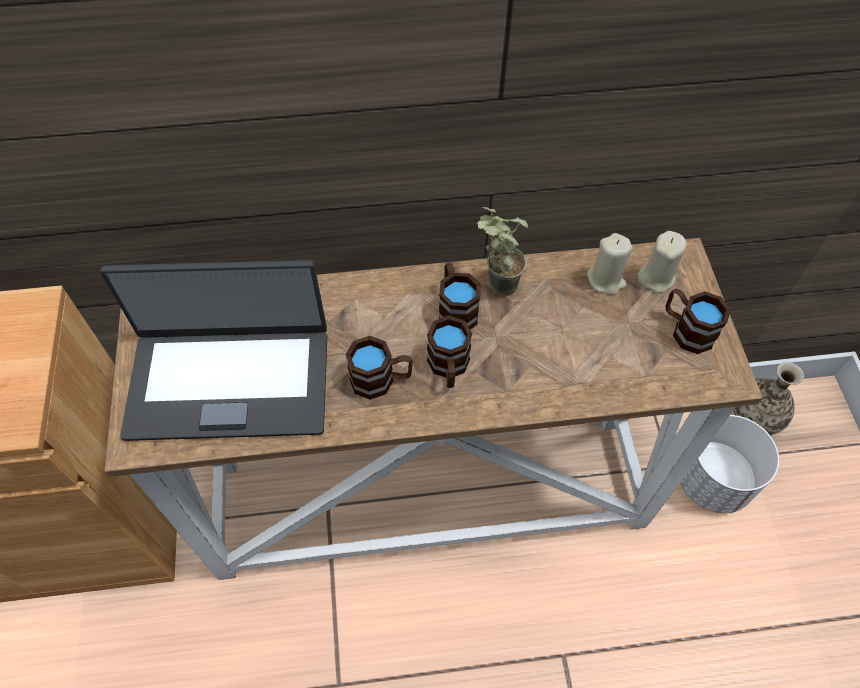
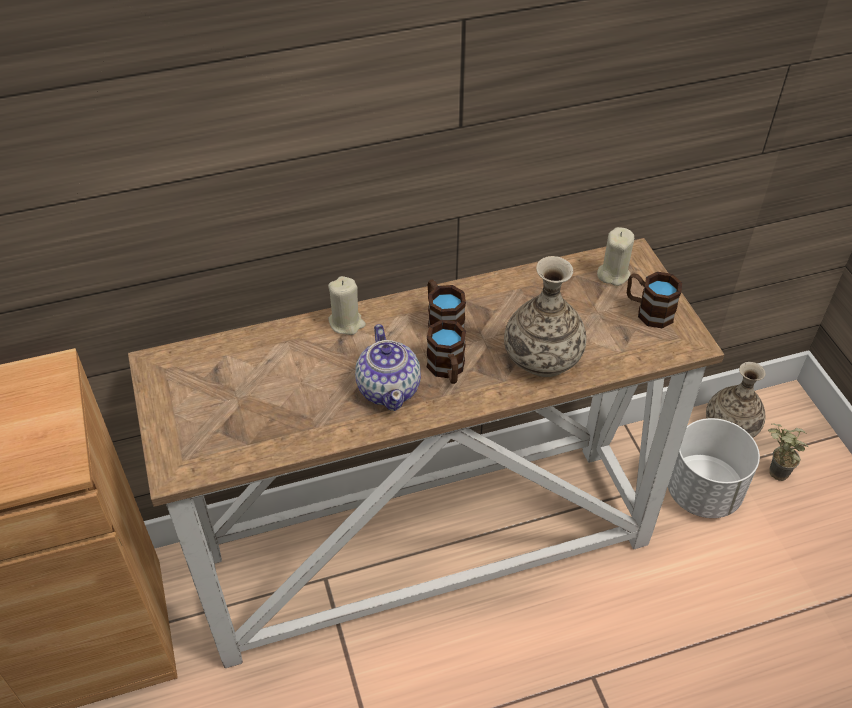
camera: 10 degrees left, 10 degrees down
(229, 380) = (250, 409): laptop -> none
(381, 380) = (389, 388): brown mug -> teapot
(494, 284) = (472, 298): potted plant -> potted plant (772, 473)
(556, 368) = (543, 357): none -> vase
(606, 280) = (570, 281): beige candle -> beige candle (346, 323)

